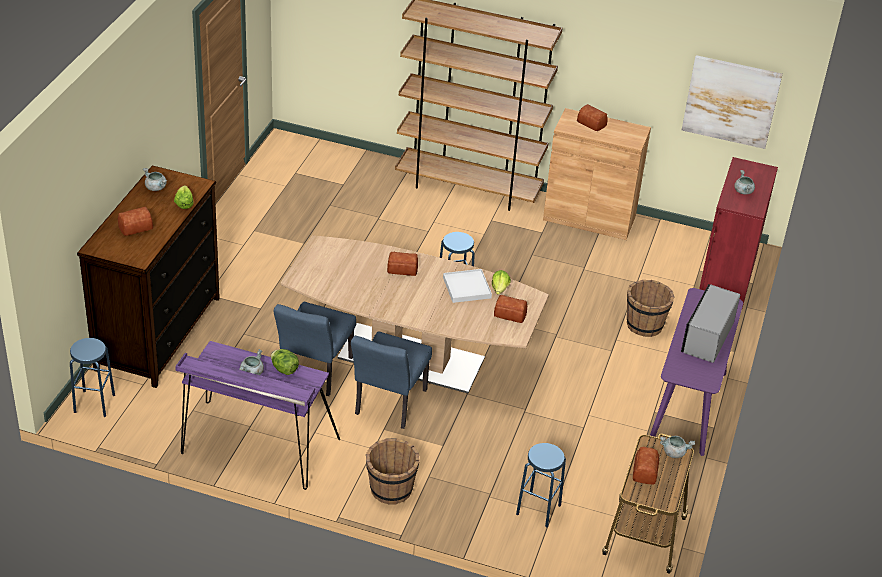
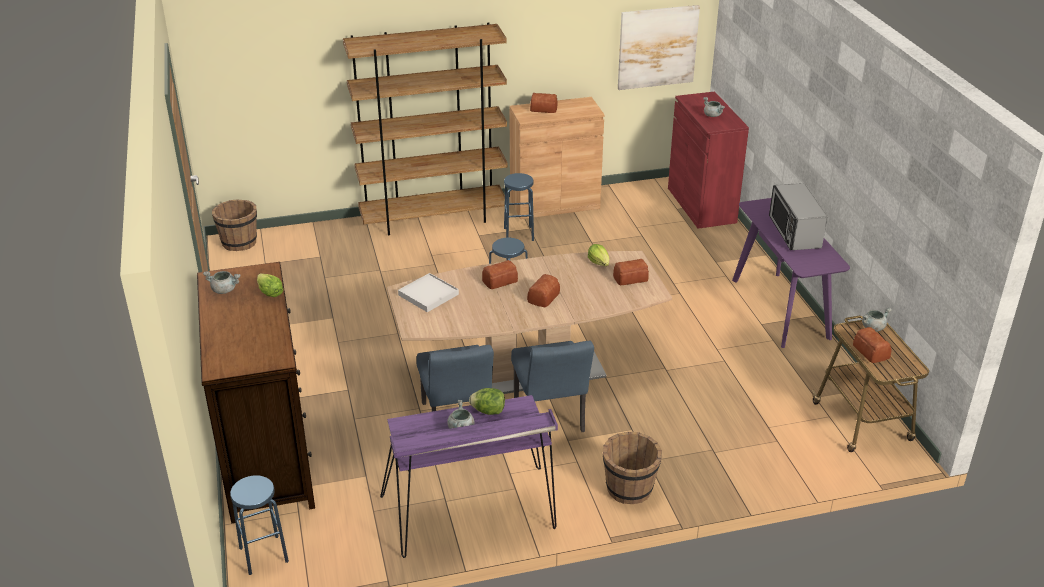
camera: 30 degrees left, 5 degrees down
(134, 227) = (240, 333): bread -> bread (542, 297)
(467, 288) = (571, 273): white tray -> white tray (428, 295)
(538, 510) = (763, 442): blue stool -> blue stool (519, 234)
(644, 325) = (682, 263): brown bucket -> brown bucket (239, 242)

